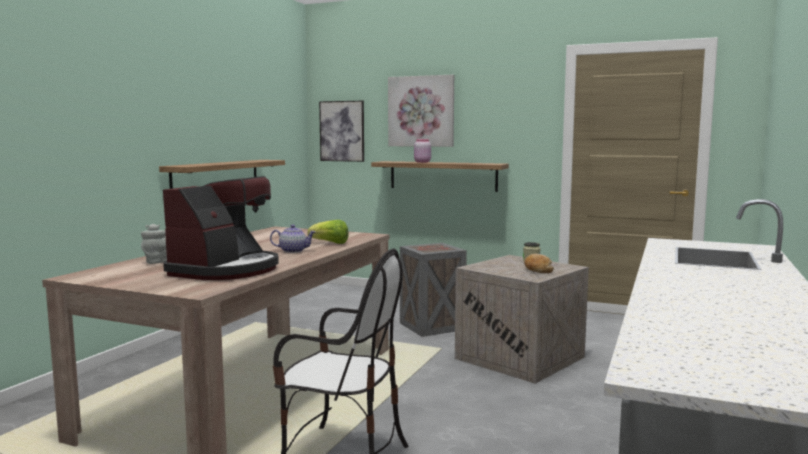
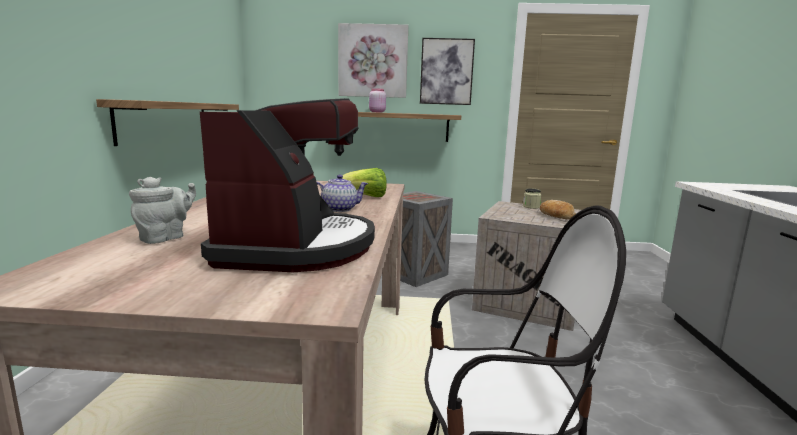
camera: 20 degrees left, 5 degrees up
(342, 131) = (285, 79): picture -> picture (446, 72)

